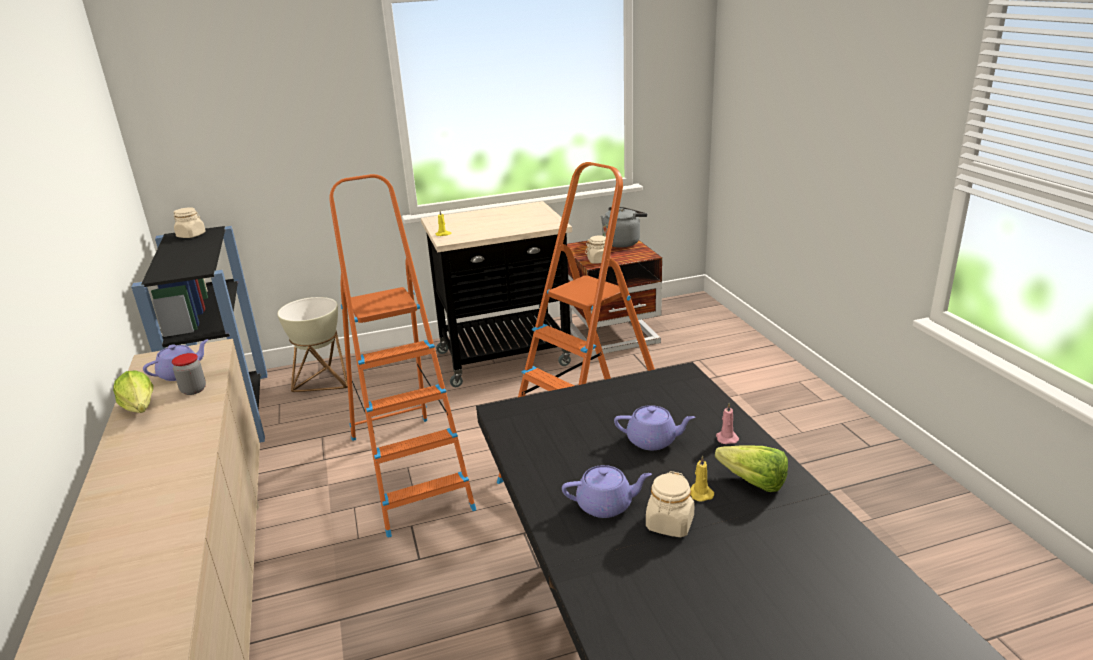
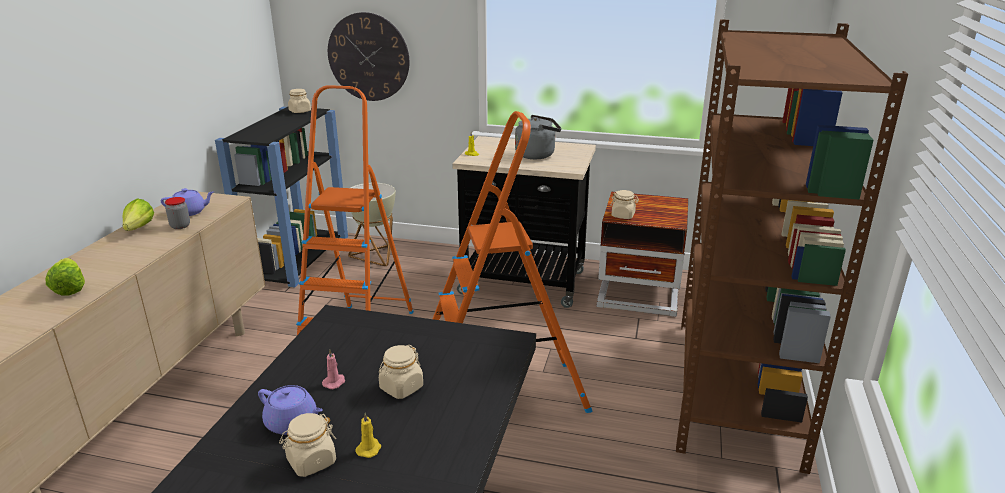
camera: 30 degrees right, 0 degrees up
(265, 155) = (368, 57): none -> wall clock
(622, 242) = (668, 204): grey kettle -> grey kettle (537, 155)
(653, 441) = (401, 388): purple teapot -> beige jar
(726, 438) = (460, 412): pink candle -> pink candle (334, 382)
(748, 480) = (422, 457): lettuce -> lettuce (71, 286)
(759, 380) = (735, 389): none -> brown bookcase

